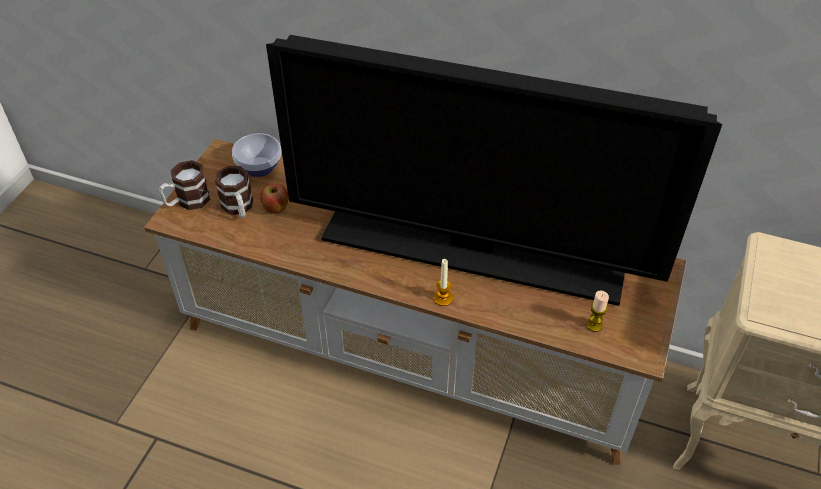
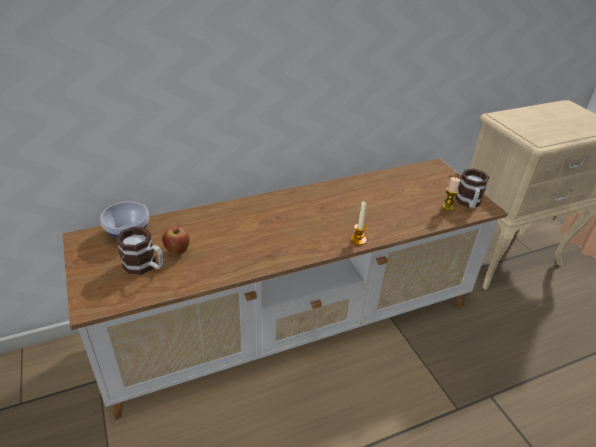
camera: 45 degrees left, 10 degrees down
(187, 201) = (91, 285): mug -> mug (468, 203)
(473, 253) = (340, 208): television -> none

